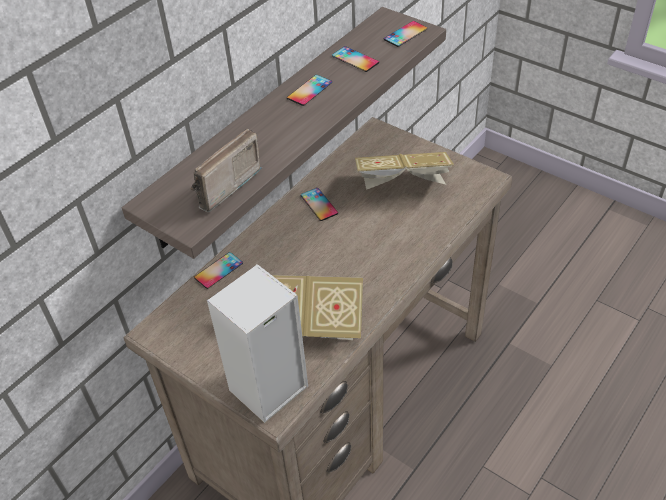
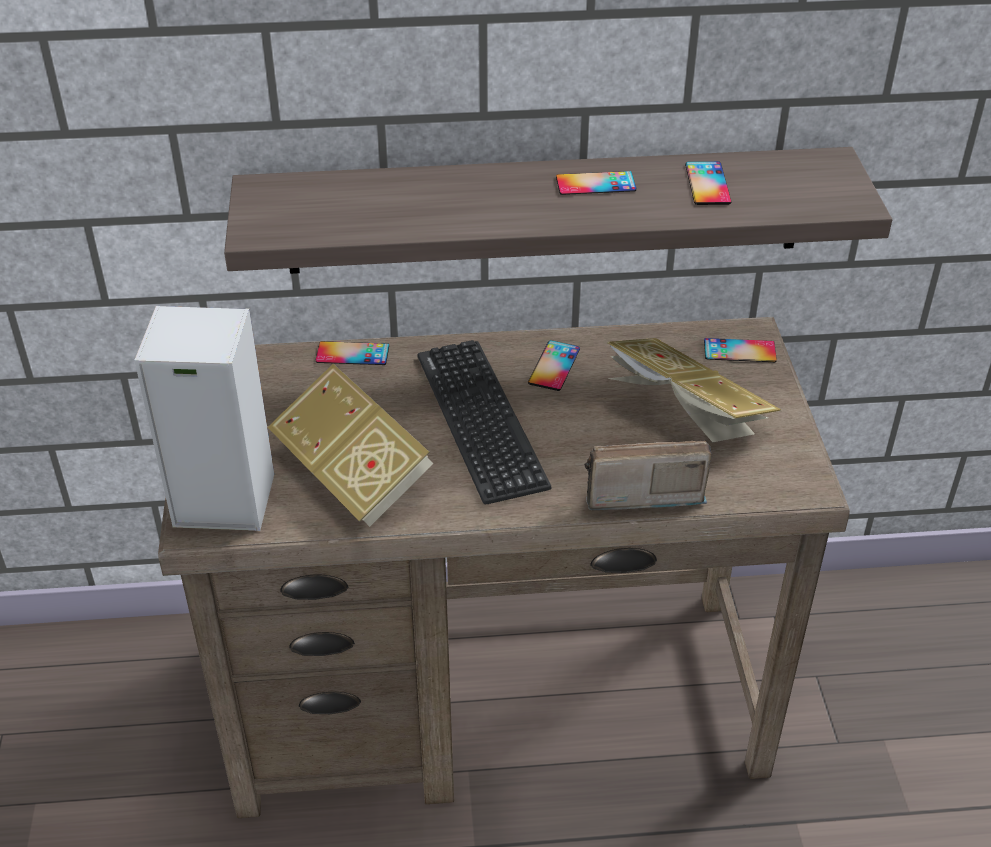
camera: 45 degrees right, 5 degrees down
(220, 186) = (343, 217): radio -> radio (638, 491)
(325, 253) = (480, 420): none -> keyboard
(405, 34) = (823, 193): phone -> phone (739, 351)

